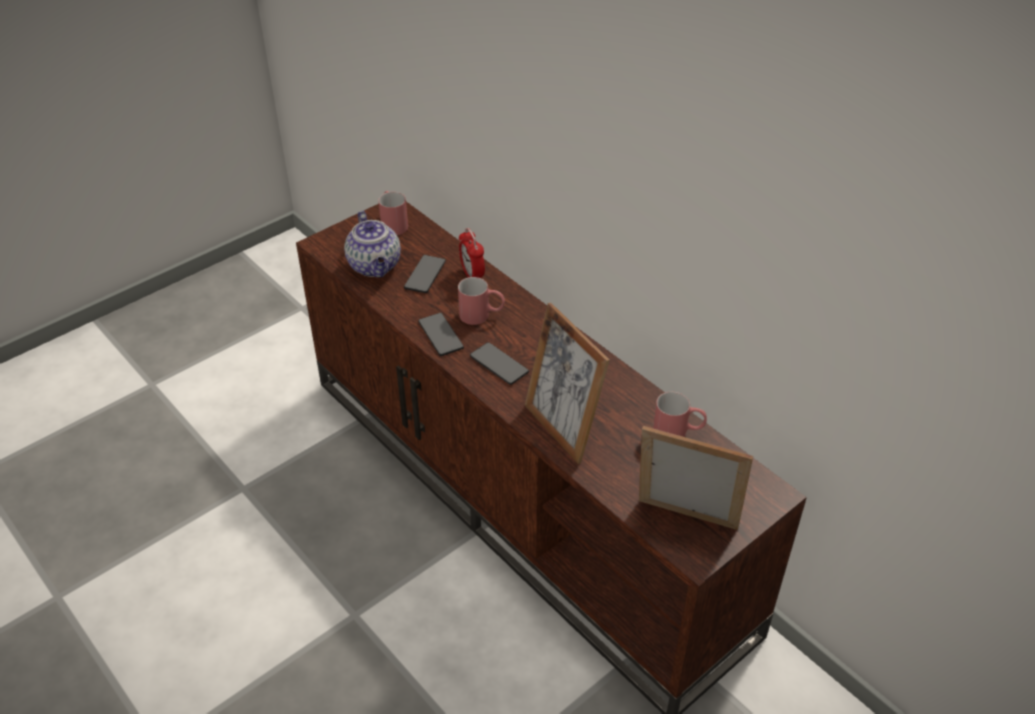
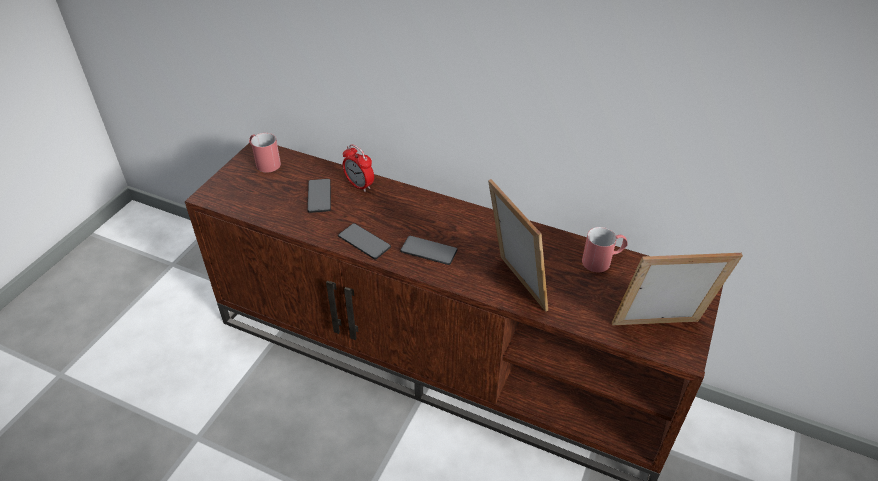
camera: 25 degrees left, 0 degrees up
(375, 266) = (271, 201): teapot -> none
(482, 315) = (388, 215): red mug -> none
(562, 428) = (514, 287): picture frame -> picture frame turned 150 degrees counterclockwise

